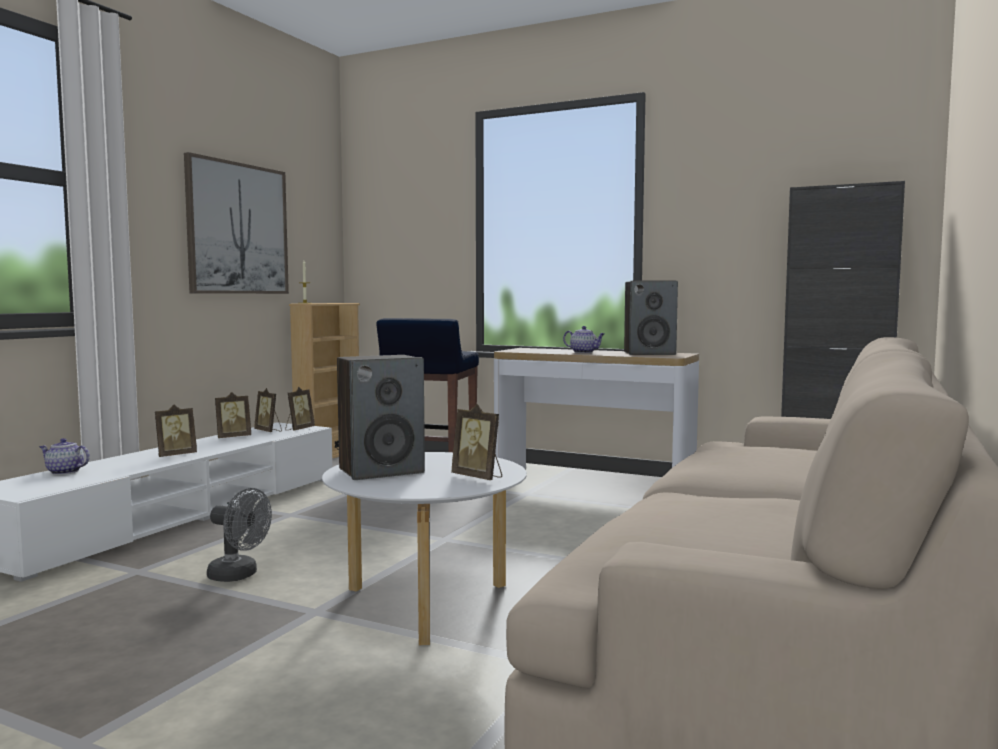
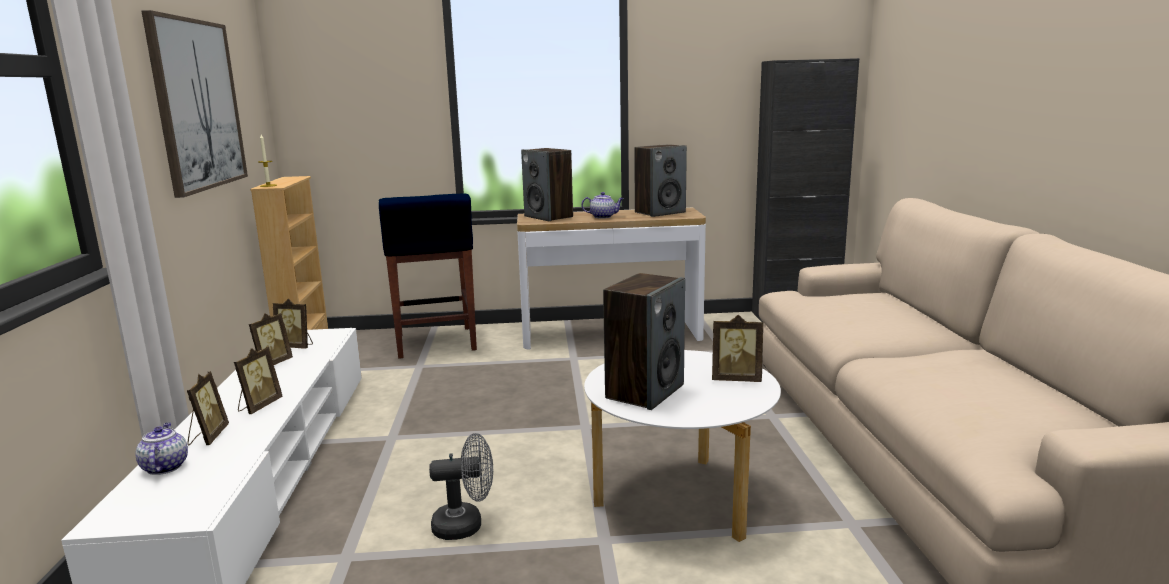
camera: 30 degrees left, 10 degrees up
(64, 472) = (164, 467): teapot -> teapot turned 90 degrees clockwise
(299, 429) = (325, 337): picture frame -> picture frame (208, 437)
(537, 350) = (549, 217): none -> speaker

